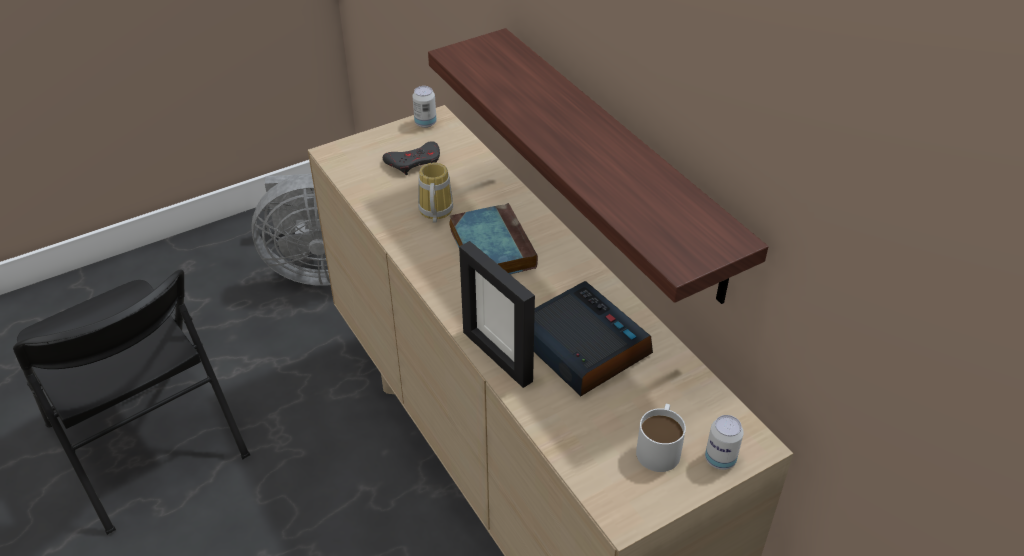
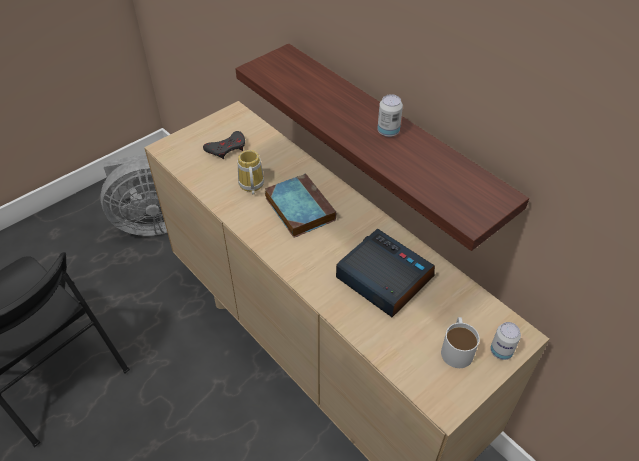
camera: 10 degrees left, 5 degrees up
(425, 123) = (228, 116): can -> can (388, 131)
(499, 355) = (325, 293): picture frame -> none

